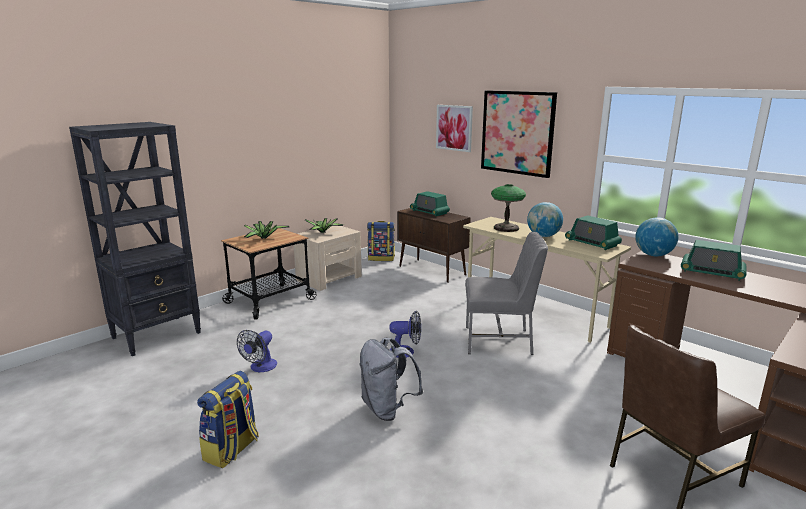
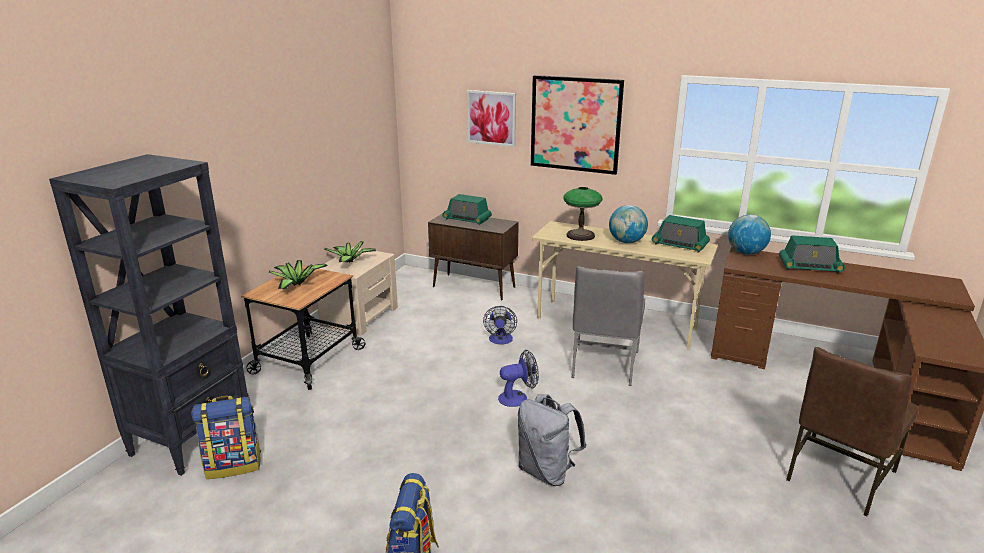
camera: 20 degrees left, 5 degrees up
(260, 368) = (366, 454): fan -> fan (500, 340)
(381, 258) = (403, 278): backpack -> backpack (234, 465)
(499, 341) = (603, 364): grey chair -> grey chair turned 120 degrees clockwise

